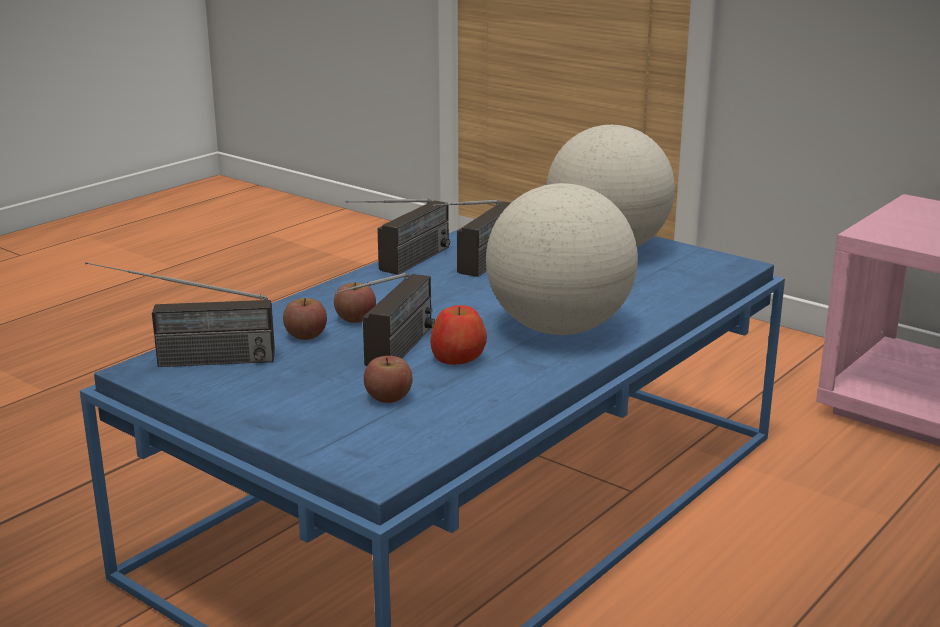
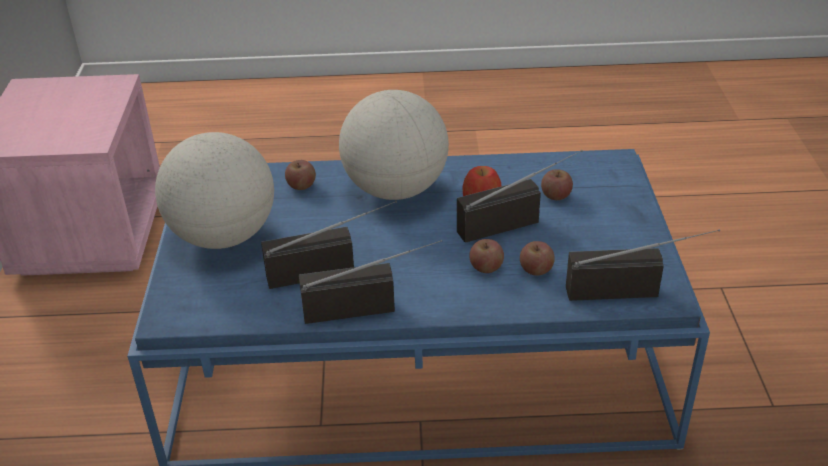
camera: 130 degrees left, 15 degrees up
(185, 361) = (635, 289): radio -> radio turned 45 degrees counterclockwise
(645, 294) = (301, 185): none -> apple

